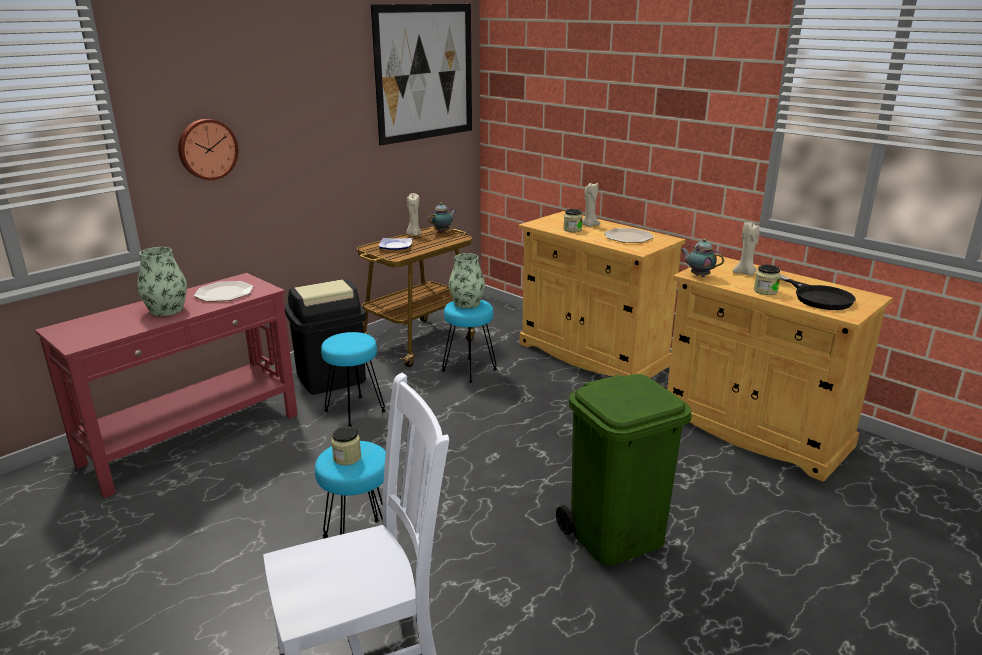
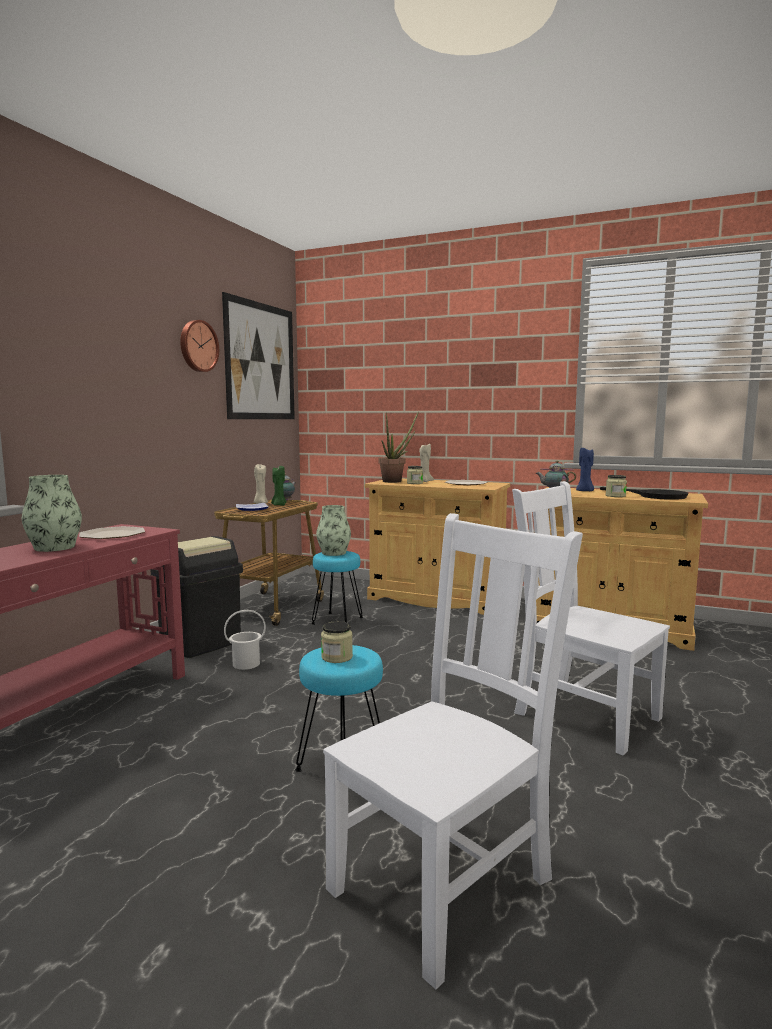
camera: 20 degrees left, 15 degrees down
(207, 149) = (81, 394): wall clock -> wall clock (198, 346)
(354, 411) = (246, 664): turquoise stool -> white bucket
(430, 239) = (279, 505): none -> green candle
(557, 222) = (395, 481): none -> potted plant
(617, 536) = (582, 714): green trash can -> white chair
(745, 273) = (585, 491): beige candle -> blue candle

